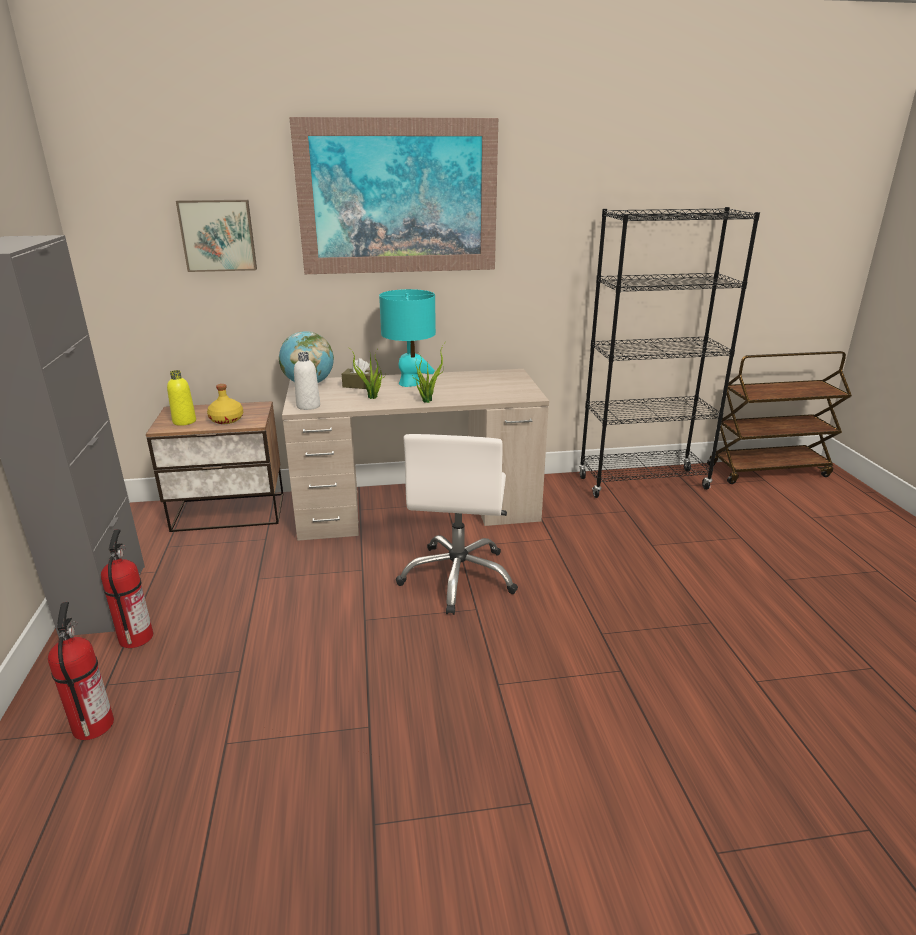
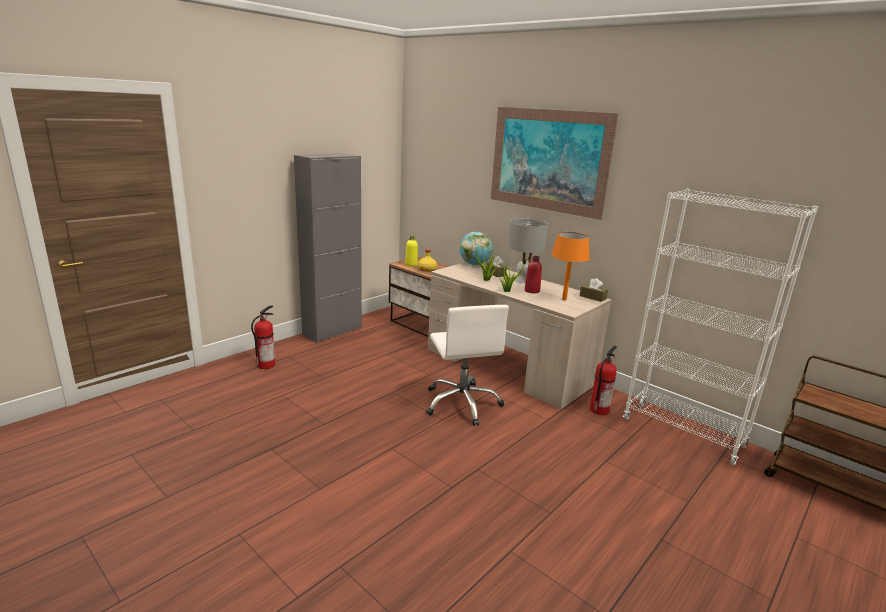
camera: 50 degrees right, 5 degrees down
(135, 637) = (319, 348): fire extinguisher -> fire extinguisher (599, 409)
(218, 235) = (457, 169): picture -> none
(308, 406) = (449, 272): white bottle -> none
(410, 383) = (522, 281): turquoise table lamp -> grey table lamp
(447, 390) = (532, 291): none -> red bottle
(458, 577) = (462, 403): white office chair -> white office chair turned 75 degrees counterclockwise
(495, 386) = (564, 299): none -> orange table lamp
(507, 373) = (593, 297): none -> brown tissue box
(643, 483) = (683, 433): black bookcase -> white bookcase

